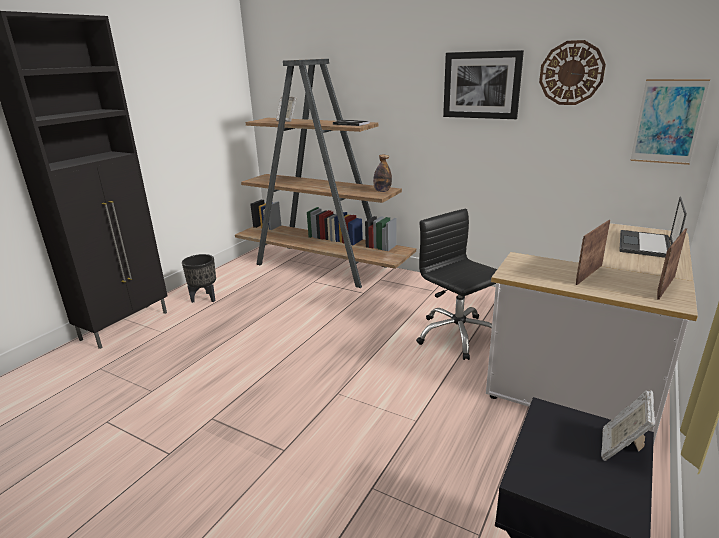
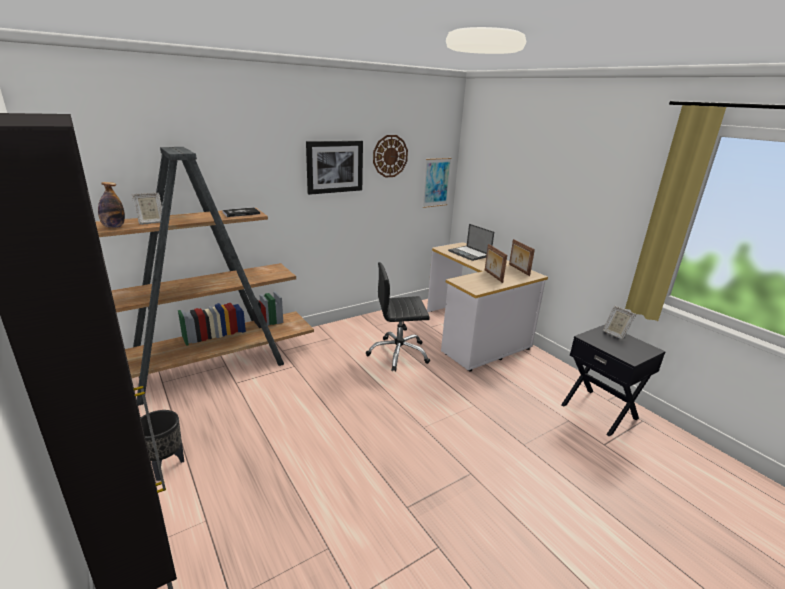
camera: 65 degrees left, 0 degrees up
(382, 191) = (275, 270): bottle -> bottle (114, 227)

